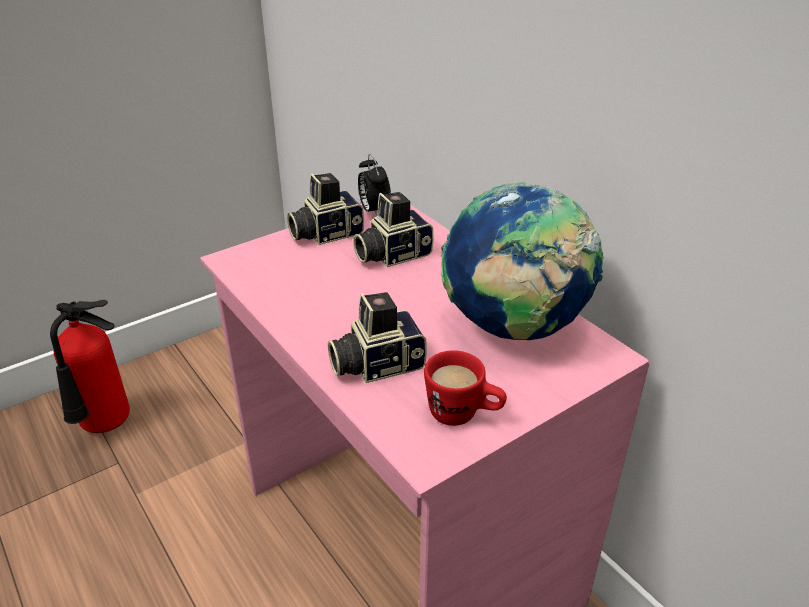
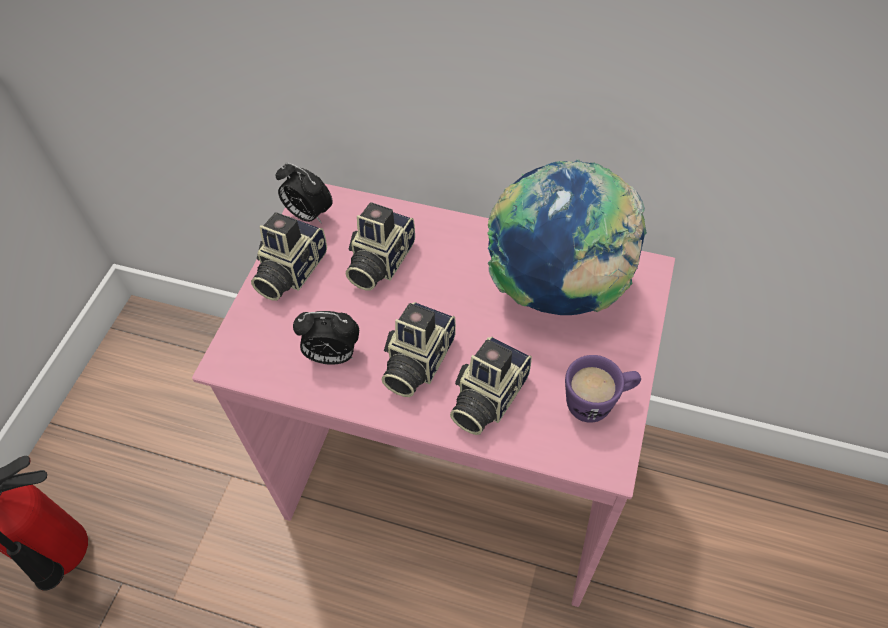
camera: 35 degrees left, 20 degrees up
(297, 287) = (332, 355): none -> alarm clock
(350, 318) = (416, 361): none -> camera
(463, 415) = (598, 403): red mug -> purple mug

